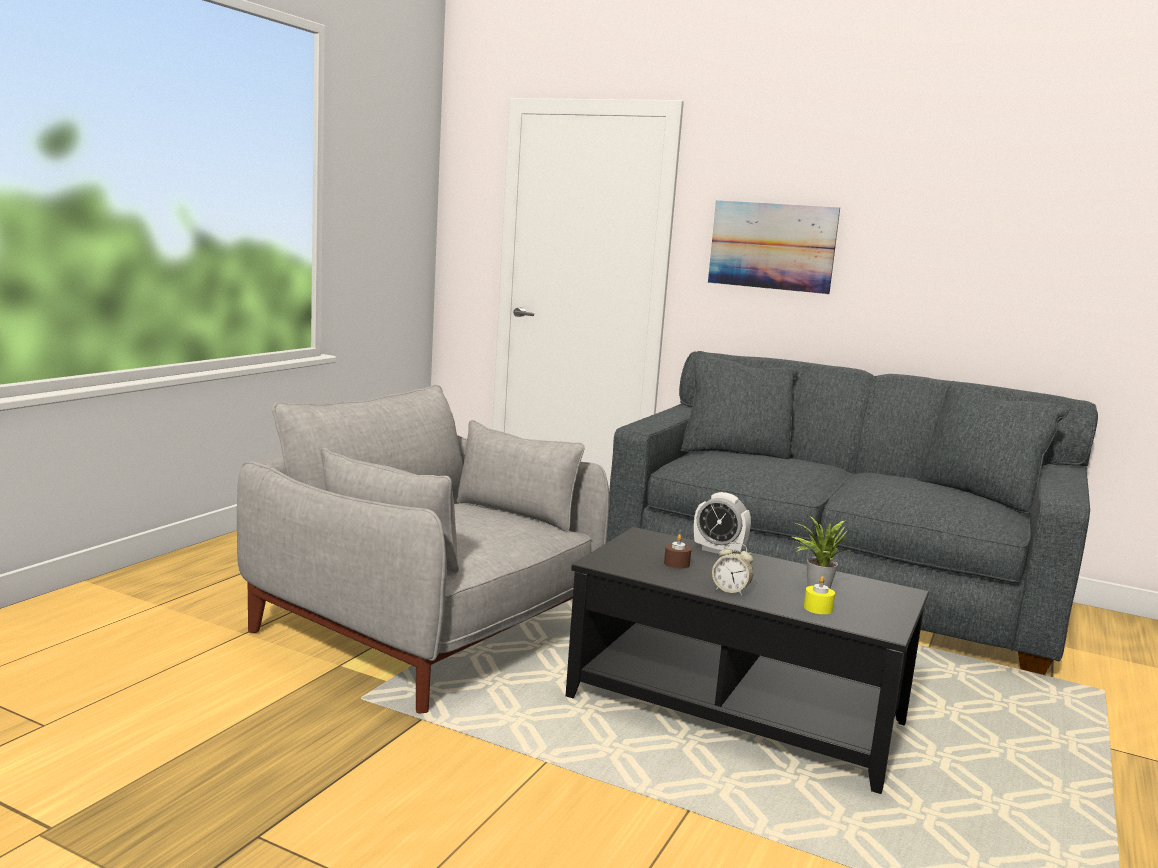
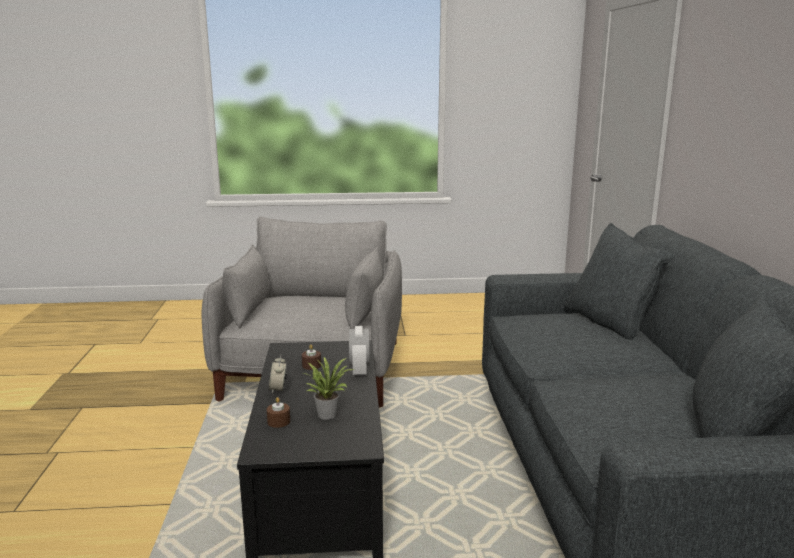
camera: 60 degrees right, 5 degrees up
(772, 246) = (719, 123): picture -> none
(818, 608) = (278, 421): yellow candle -> brown candle

